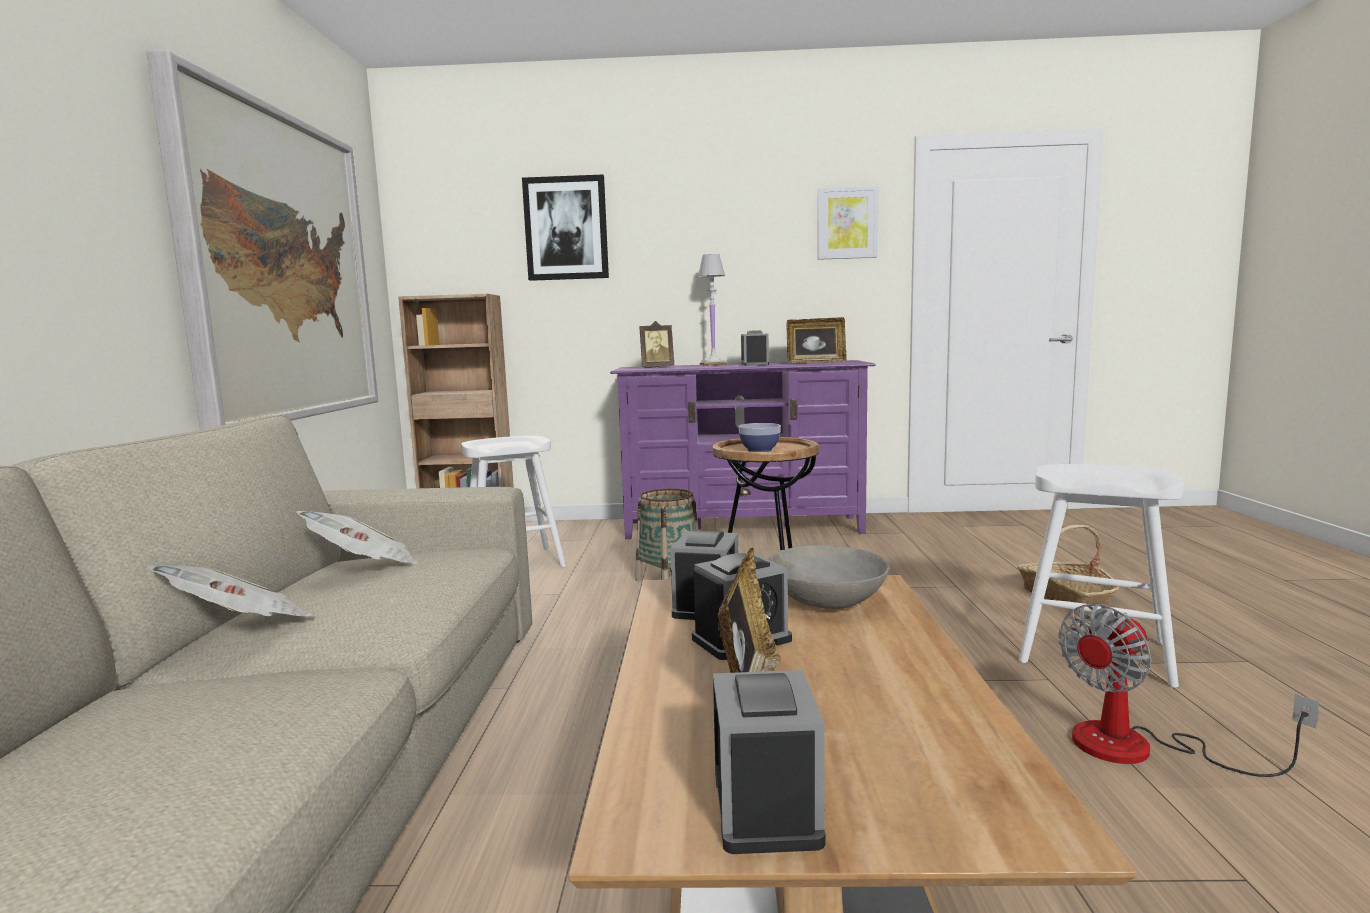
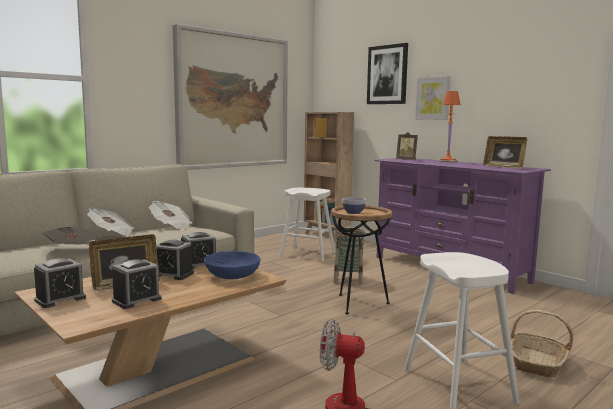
camera: 45 degrees right, 0 degrees up
(290, 697) = (72, 250): none -> newspaper
(714, 364) = (448, 161): white table lamp -> orange table lamp
(754, 364) = (463, 164): alarm clock -> alarm clock (137, 300)
(826, 600) = (232, 275): grey bowl -> blue bowl
(847, 223) = (554, 67): picture -> picture (433, 98)

